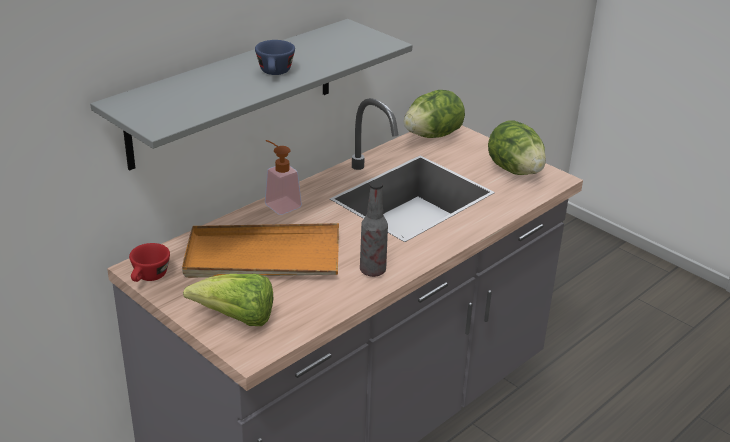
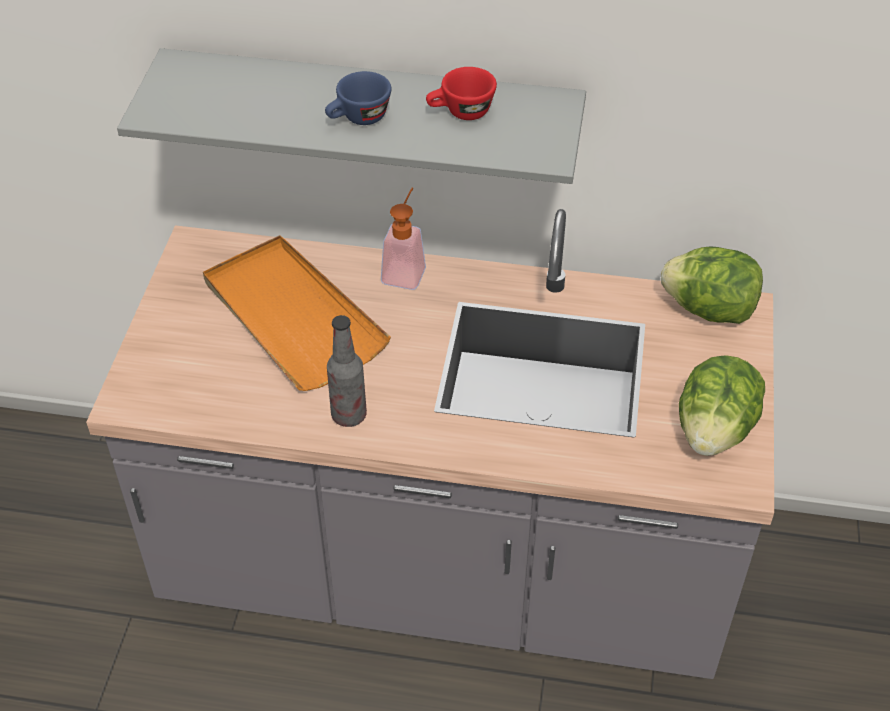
camera: 55 degrees right, 15 degrees up
(149, 278) = (183, 261): red cup -> red cup (460, 113)
(236, 319) = (171, 360): lettuce -> none

